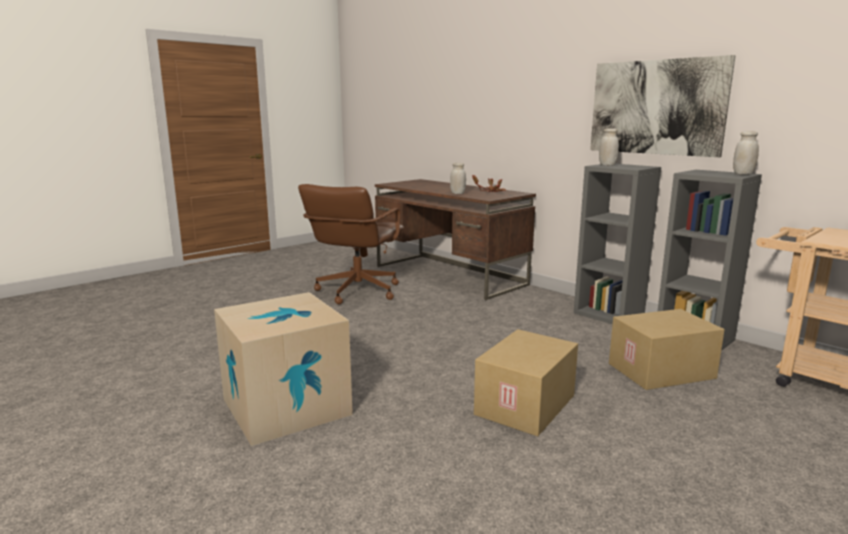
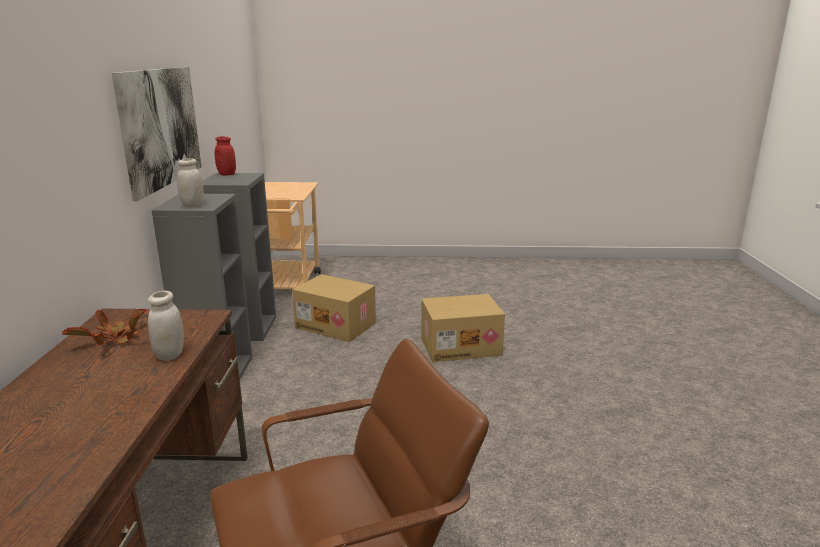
camera: 135 degrees left, 5 degrees up
(286, 407) = (635, 420): cardboard box -> none
(743, 174) = (227, 174): white jar -> red jar

